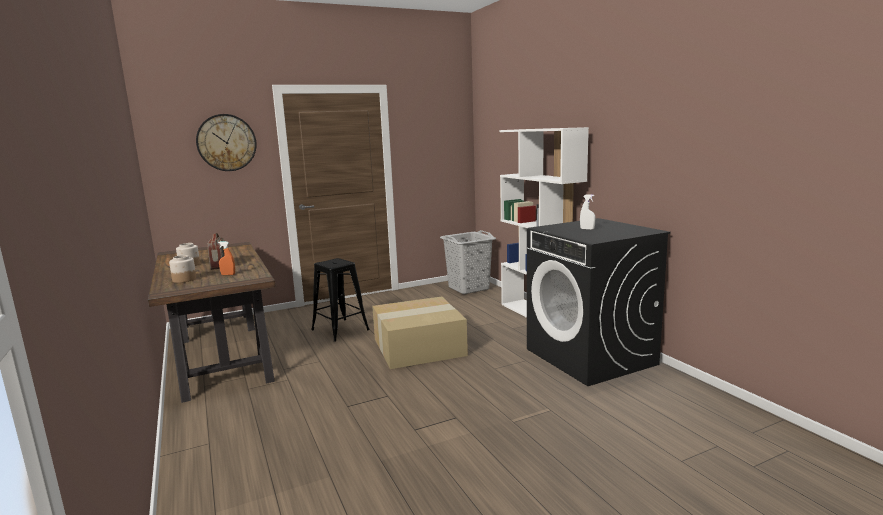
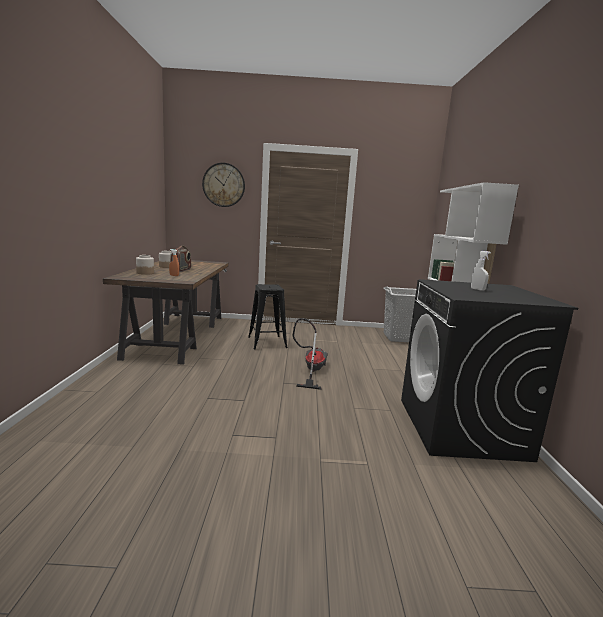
camera: 25 degrees right, 0 degrees up
(420, 346) = (311, 371): cardboard box -> vacuum cleaner

